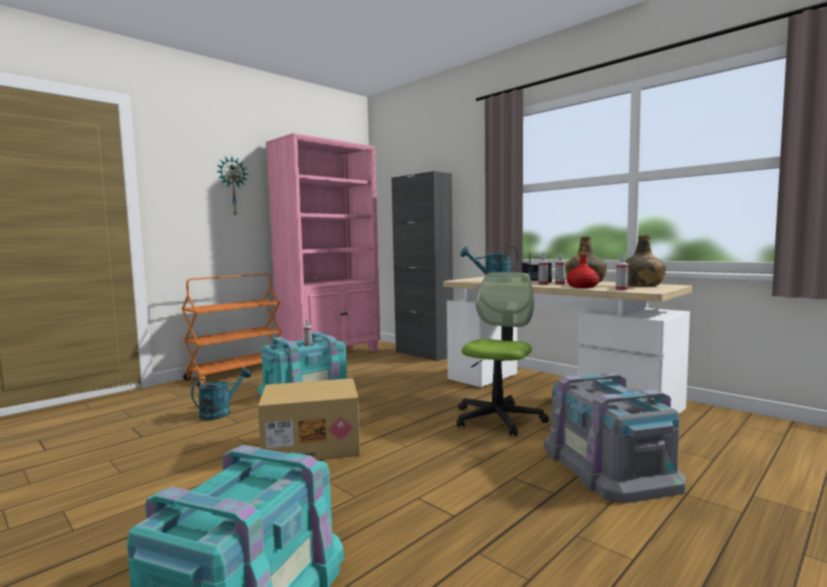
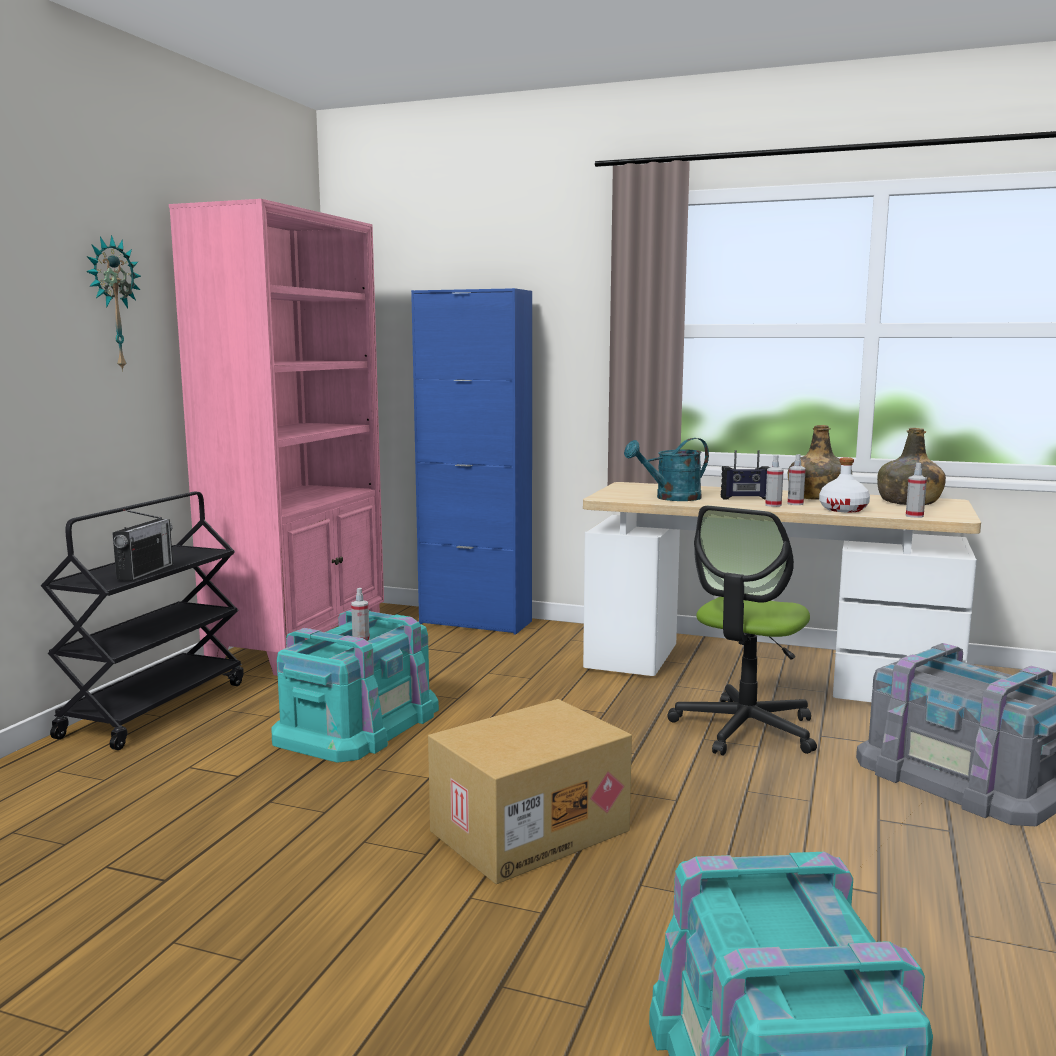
camera: 25 degrees left, 5 degrees up
(220, 412) = (256, 799): turquoise watering can -> none
(226, 306) = (145, 572): none -> radio
(236, 373) = (155, 708): orange cart -> black cart
(424, 354) = (475, 622): black cabinet -> blue cabinet
(498, 419) = (745, 729): office chair -> office chair turned 150 degrees counterclockwise
(582, 286) = (843, 509): red bottle -> white bottle

